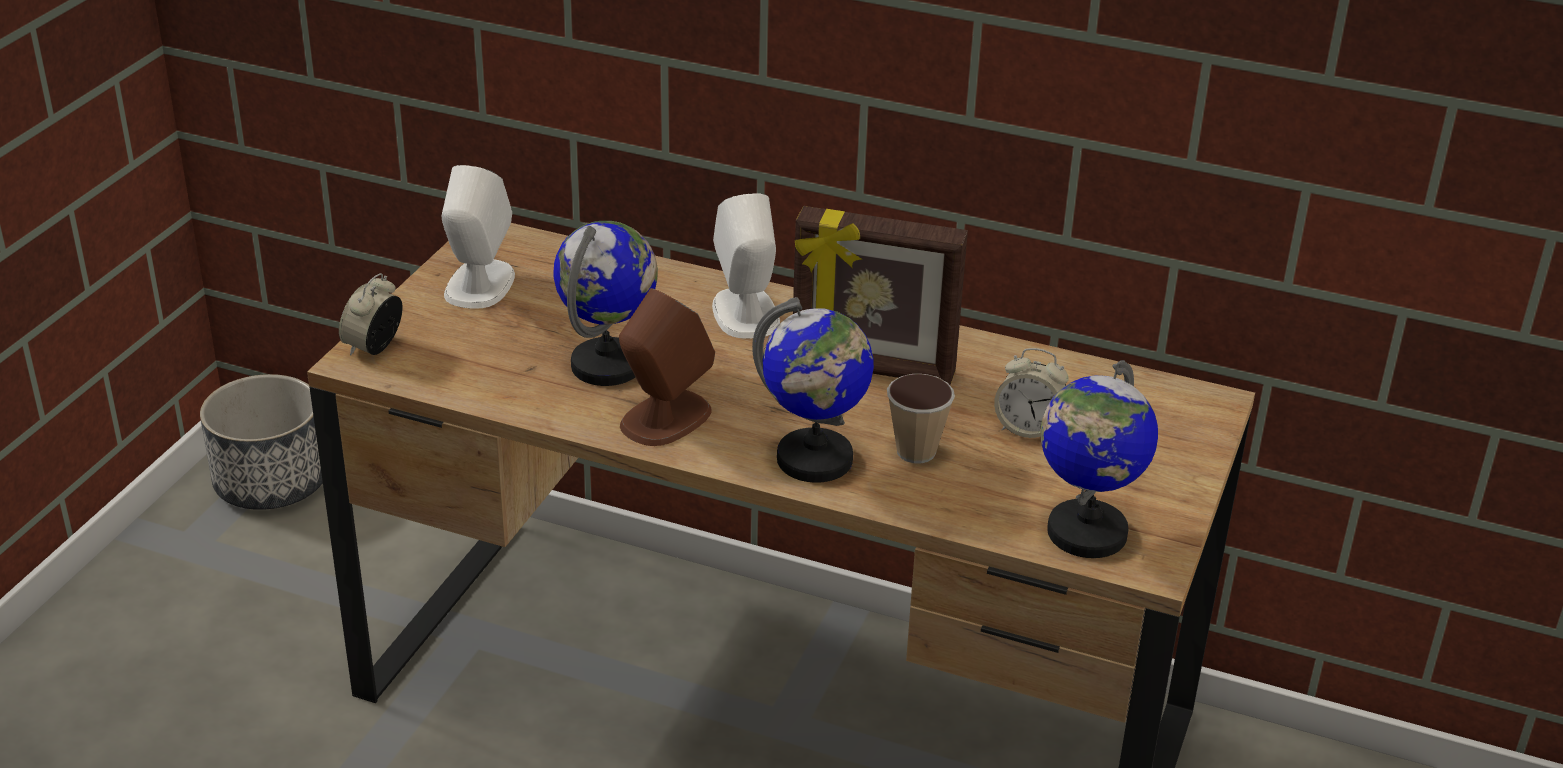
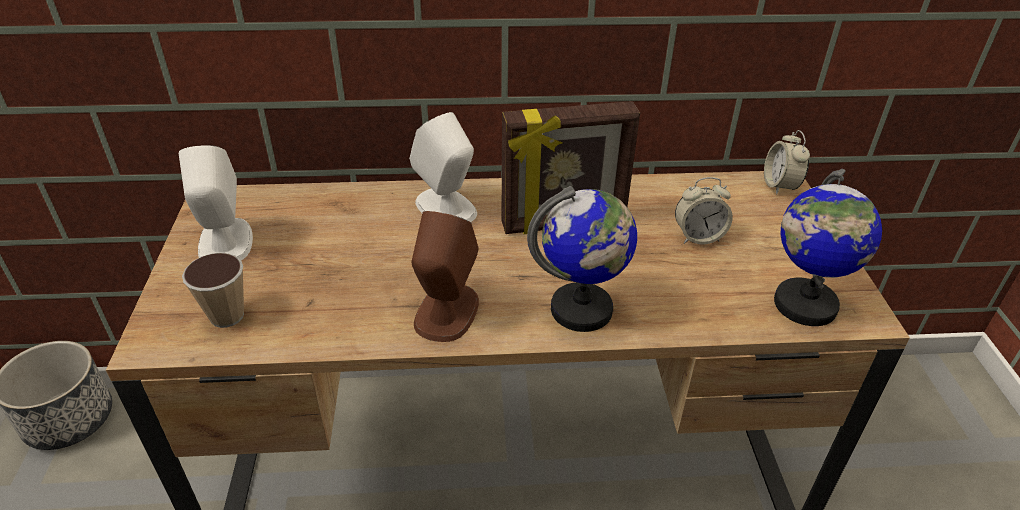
camera: 25 degrees left, 5 degrees up
(374, 348) = (160, 326): alarm clock -> alarm clock (780, 186)
(608, 365) = (371, 280): globe -> none
(916, 451) = (644, 279): cup -> cup (227, 316)

